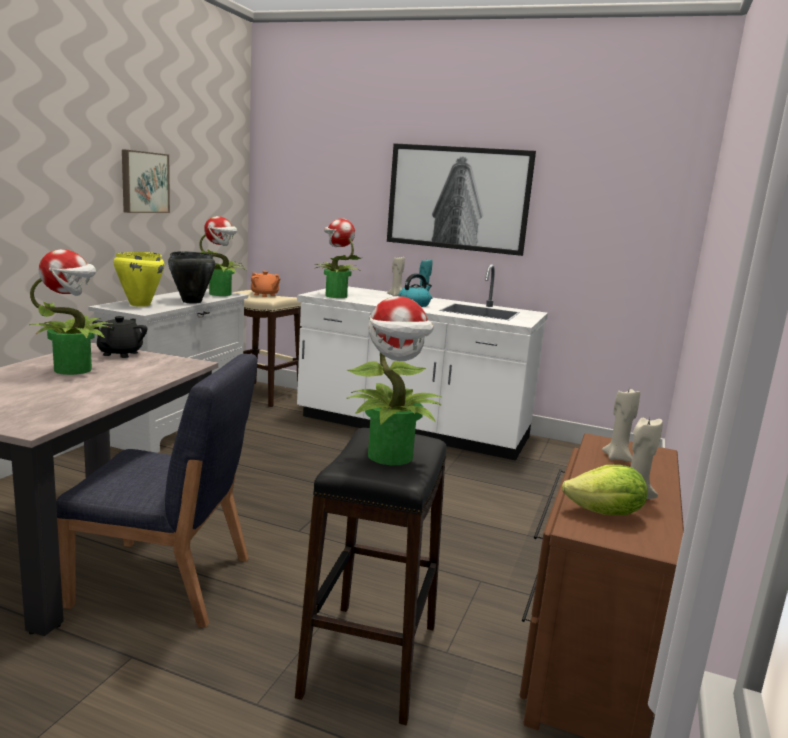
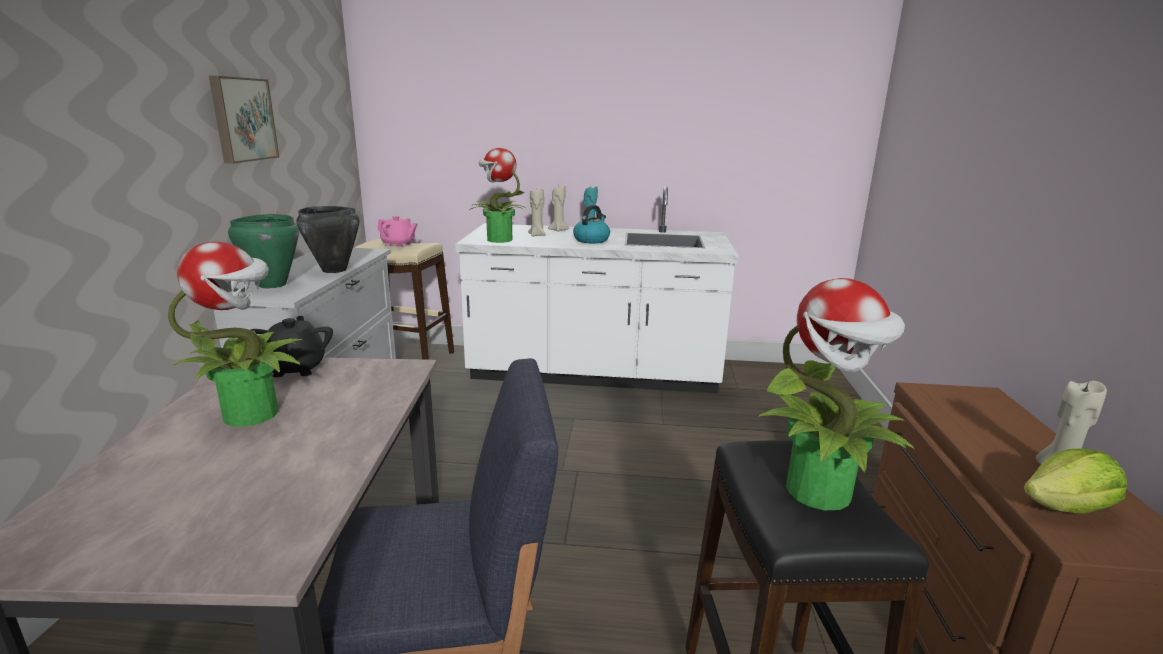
camera: 15 degrees left, 5 degrees up
(139, 304) = (272, 285): yellow cooking pot -> green cooking pot
(221, 294) = (358, 253): potted plant -> none
(264, 295) = (398, 244): orange teapot -> pink teapot
(457, 198) = (616, 114): picture -> none
(617, 458) = (968, 413): beige candle -> beige candle (537, 235)

